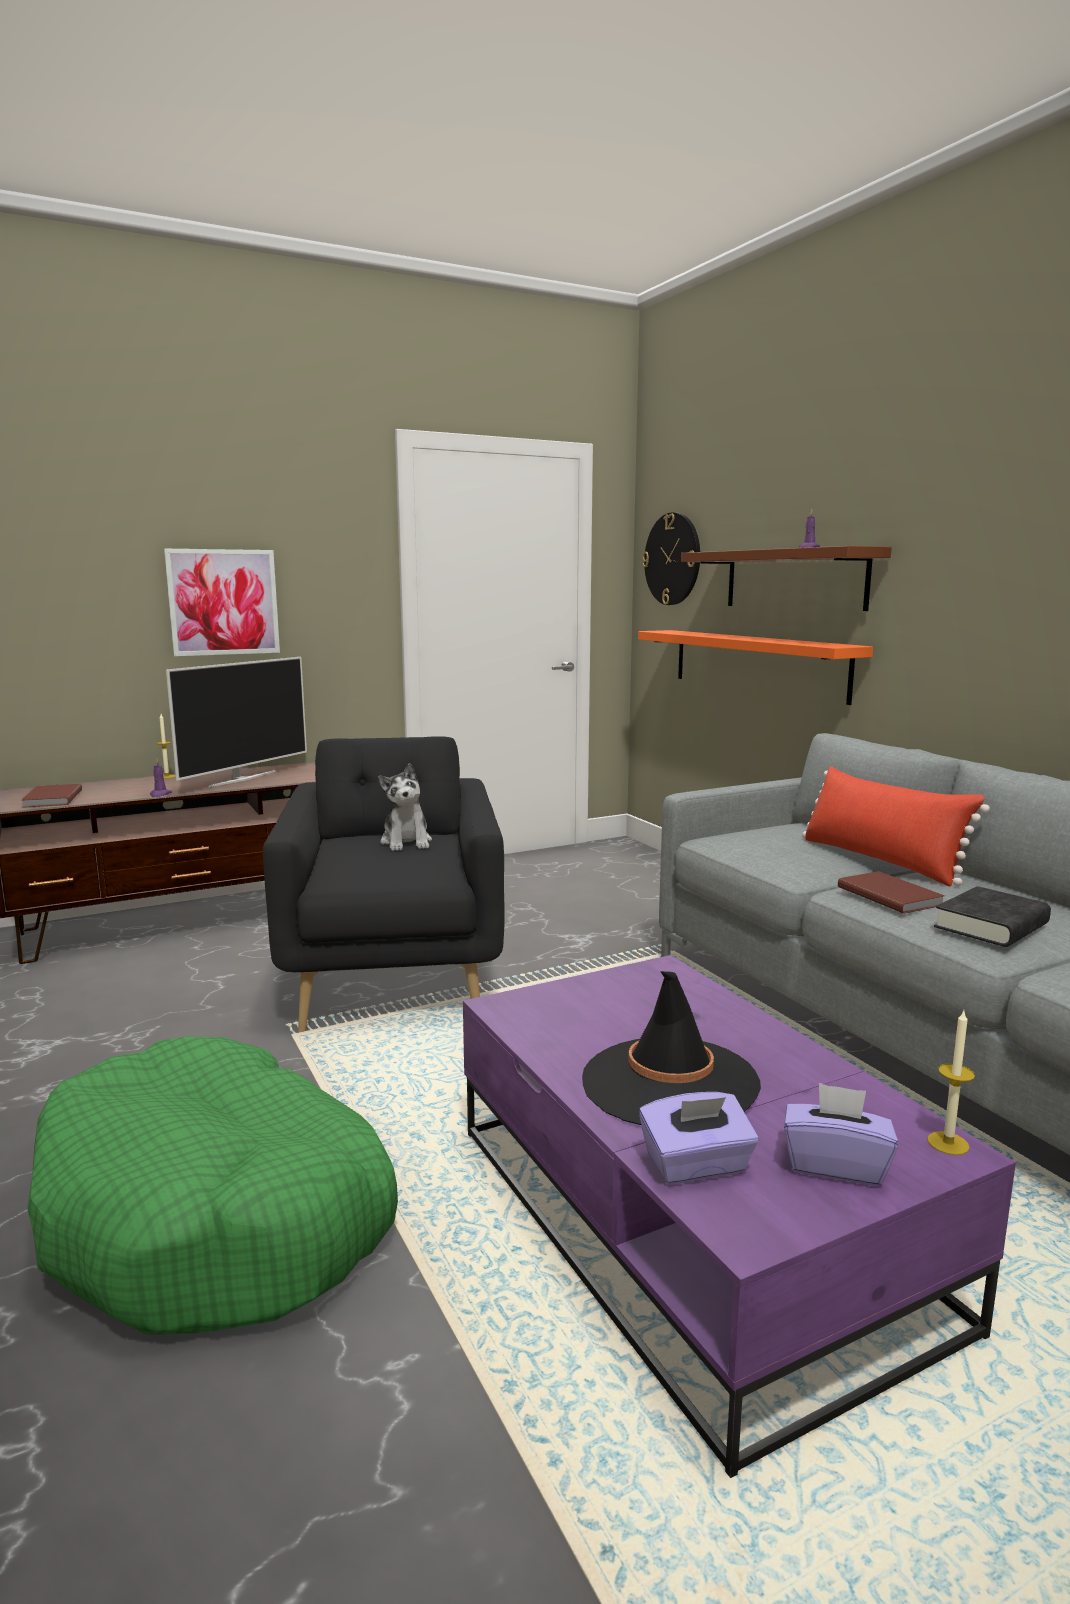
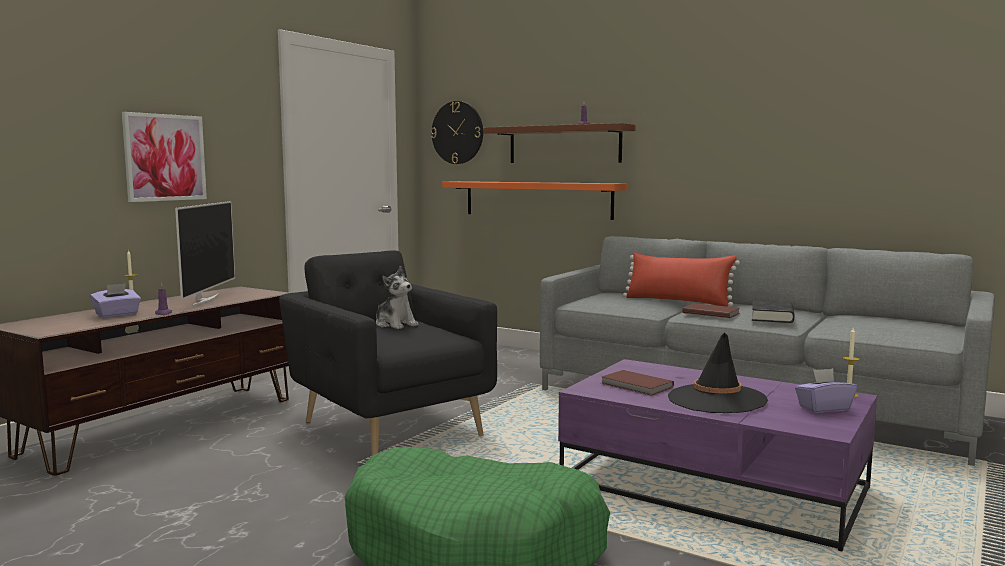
camera: 30 degrees left, 5 degrees down
(51, 799) = (68, 325): brown book -> brown book (636, 386)
(696, 1166) = (777, 419): purple tissue box -> purple tissue box (117, 314)

